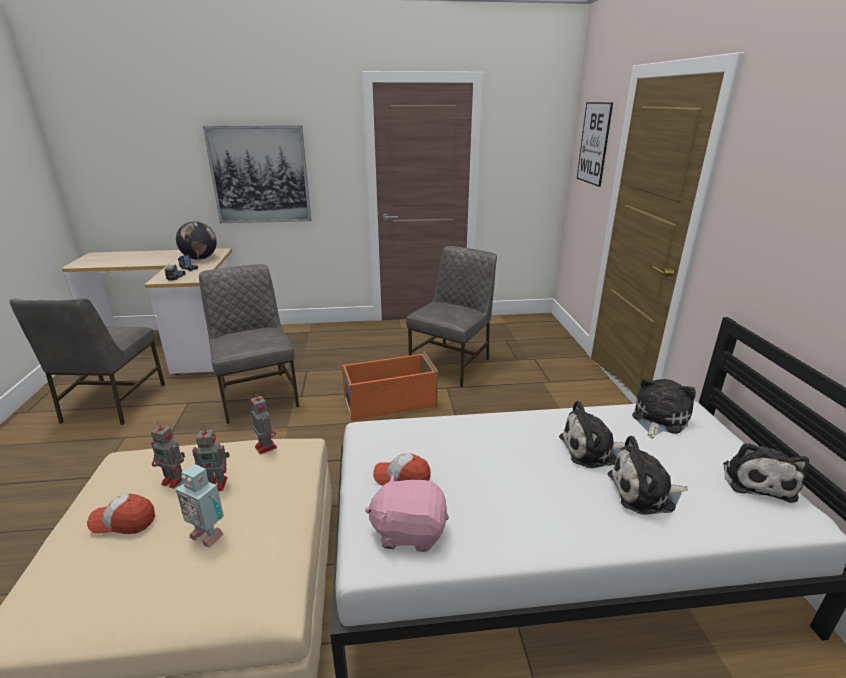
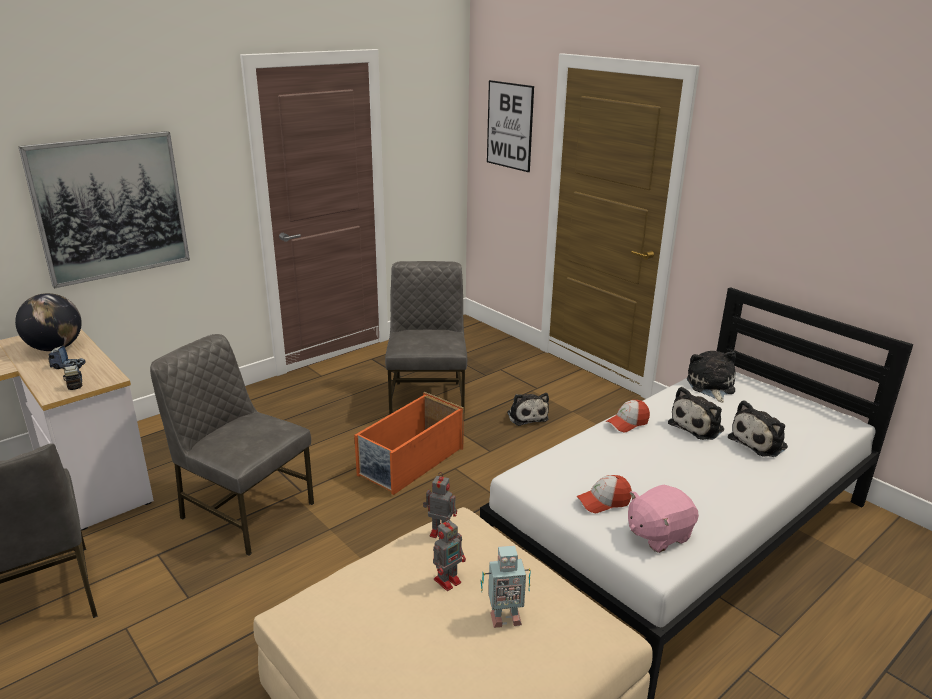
camera: 35 degrees left, 0 degrees up
(123, 521) = (412, 649): cap -> cap (627, 423)
(176, 480) = (402, 596): toy robot -> none
(757, 480) = (805, 408): plush toy -> plush toy (526, 415)

